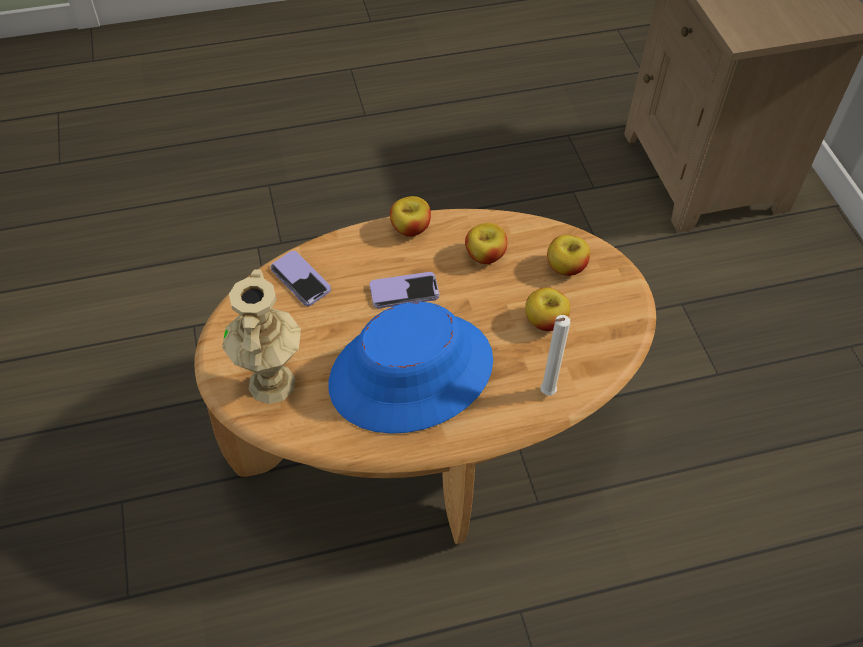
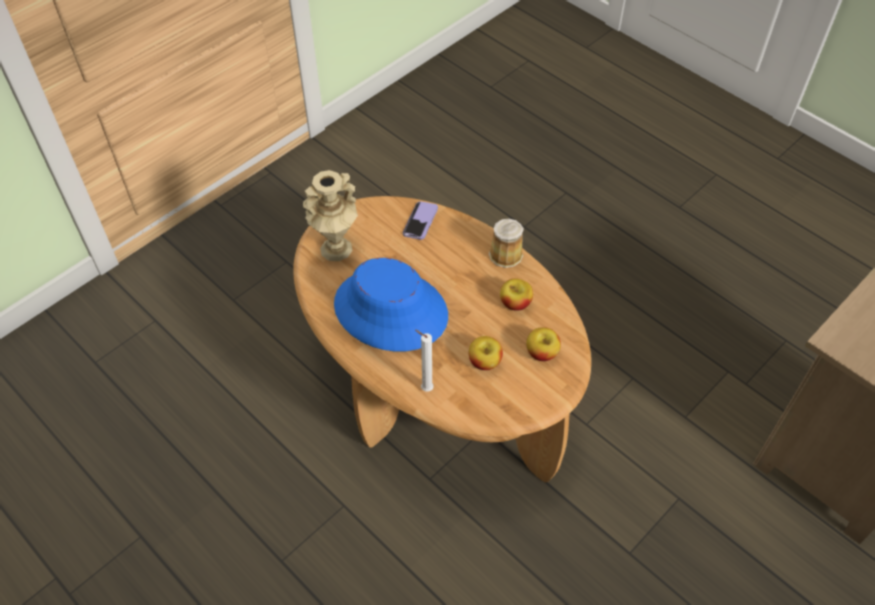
camera: 60 degrees right, 0 degrees up
(404, 291) = (451, 276): phone -> none
(410, 228) = (505, 253): apple -> mug

